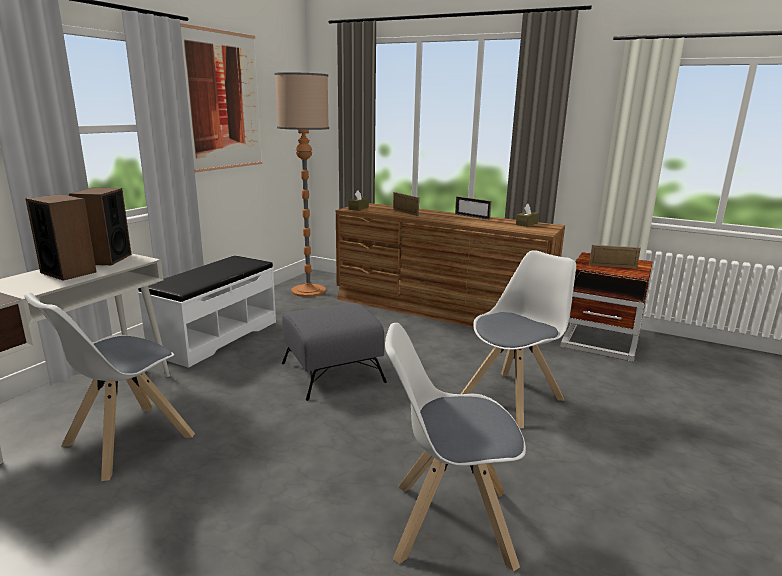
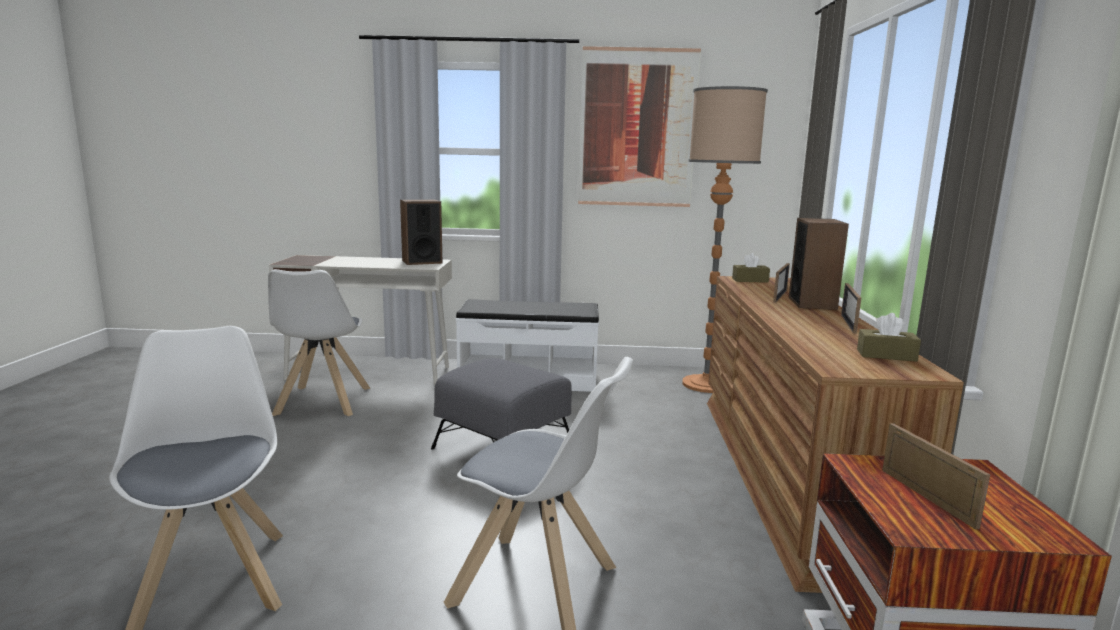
camera: 65 degrees right, 5 degrees down
(68, 272) = (379, 262): speaker -> speaker (812, 303)
(125, 442) = (322, 402): chair -> chair turned 105 degrees counterclockwise

